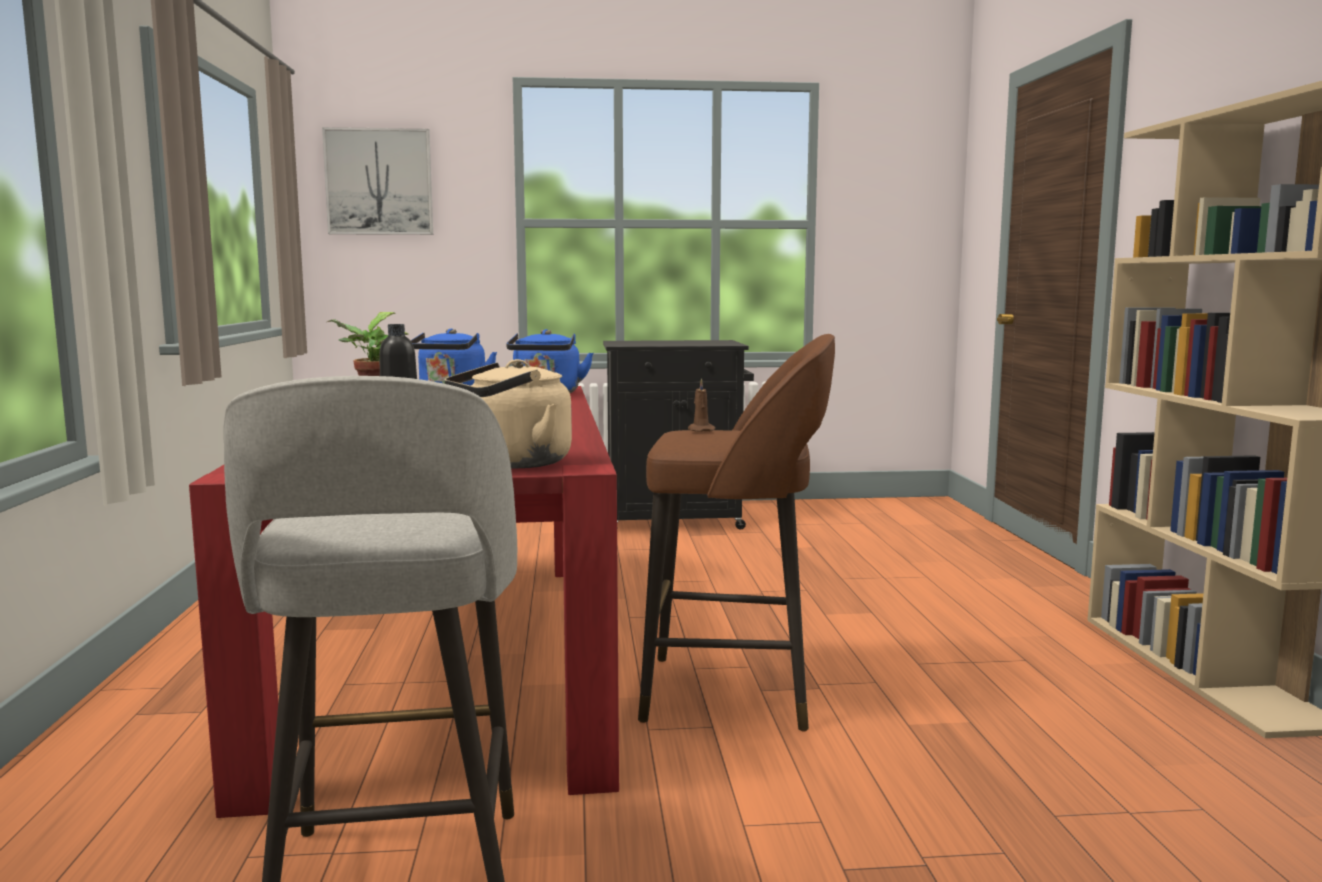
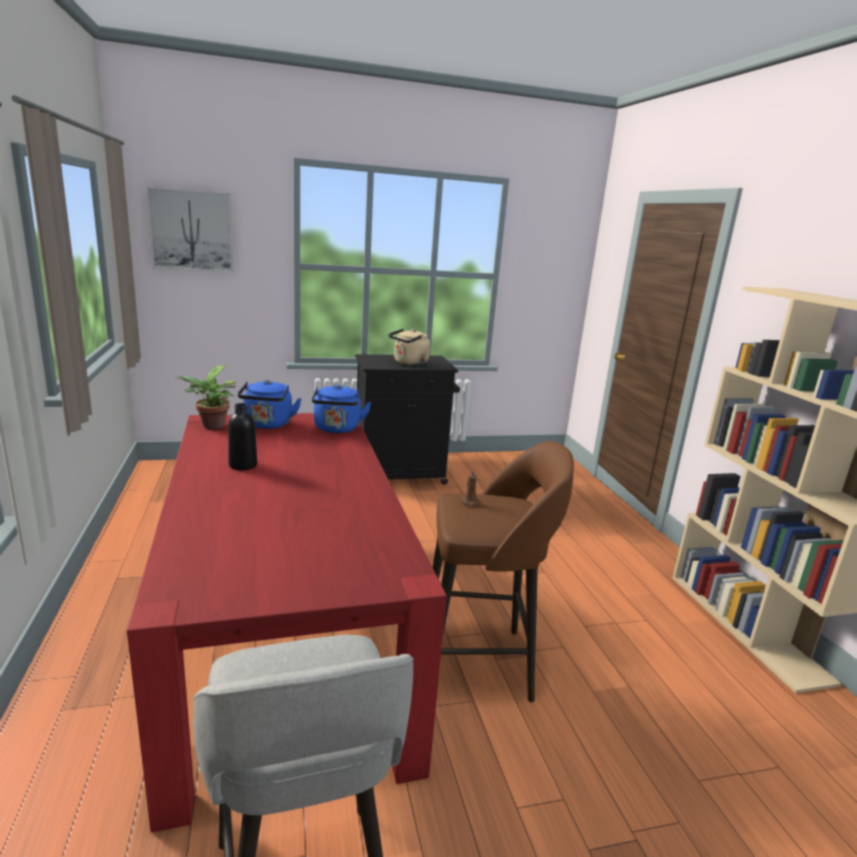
camera: 10 degrees left, 10 degrees up
(512, 464) = (365, 577): beige kettle -> beige kettle (409, 363)

